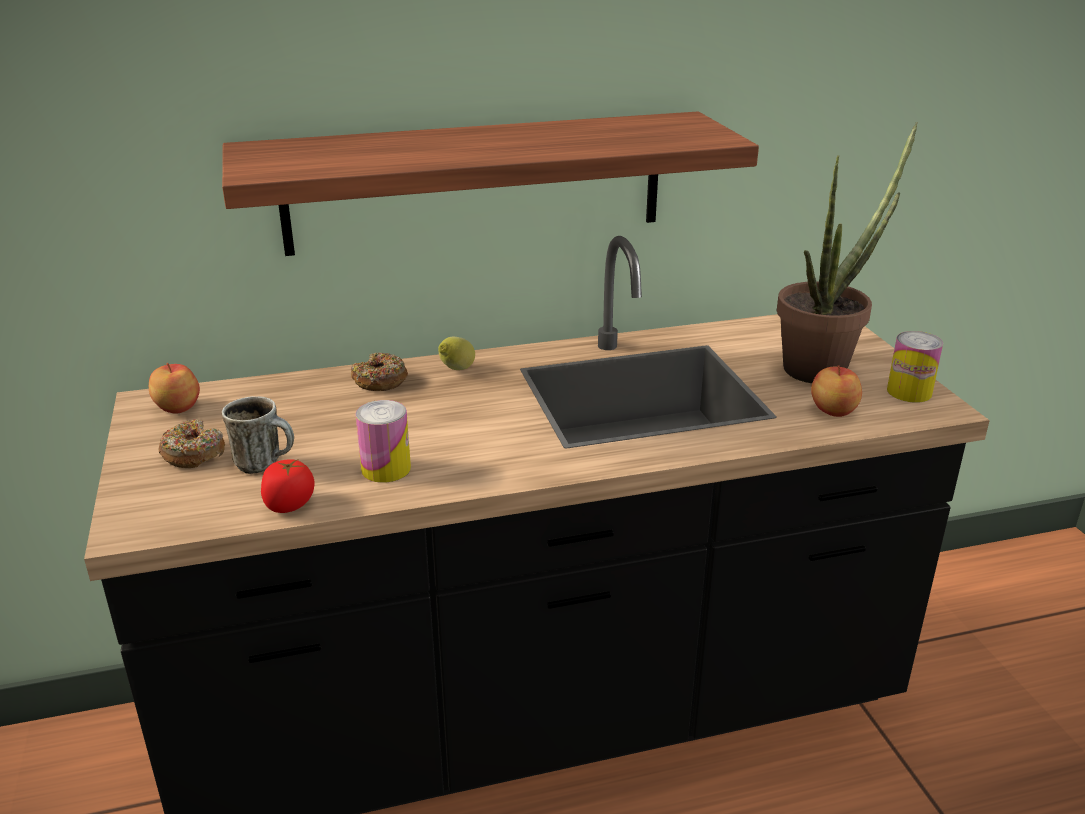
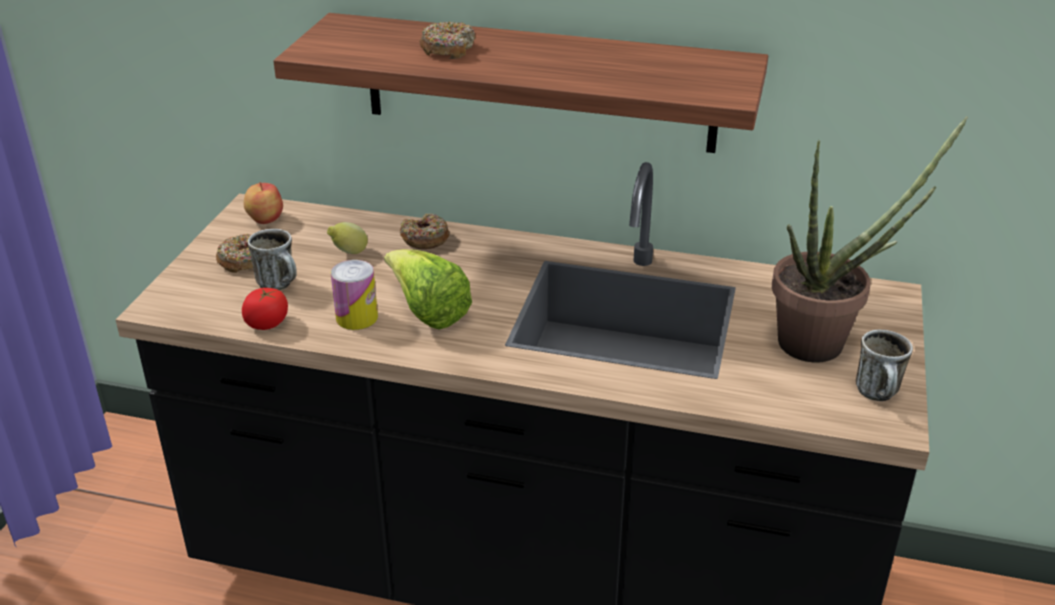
camera: 30 degrees right, 5 degrees up
(407, 149) = (448, 49): none -> donut
(455, 442) = (427, 312): none -> lettuce
(456, 370) = (491, 247): lemon -> lemon (349, 253)
(832, 411) = (778, 389): apple -> none
(909, 392) = (879, 396): can -> mug

